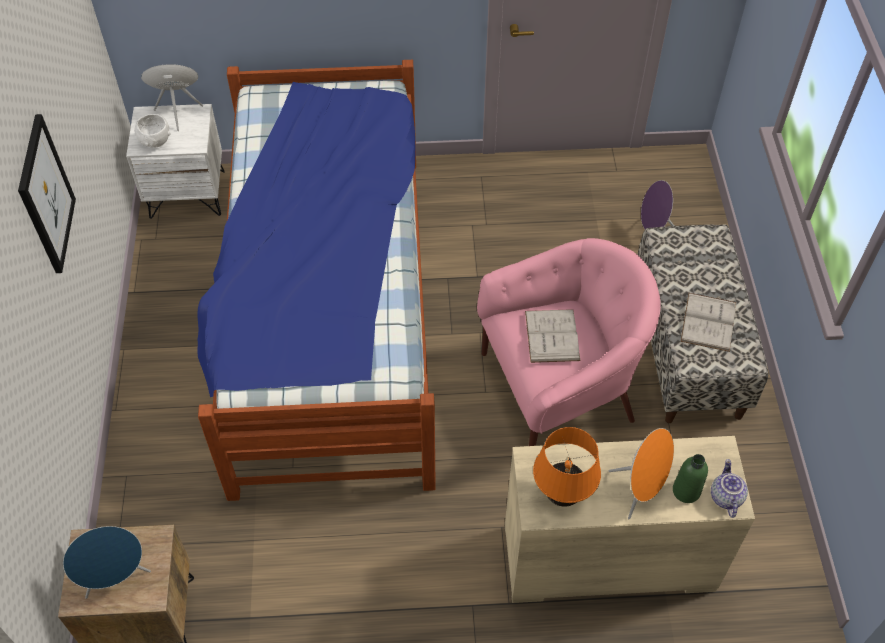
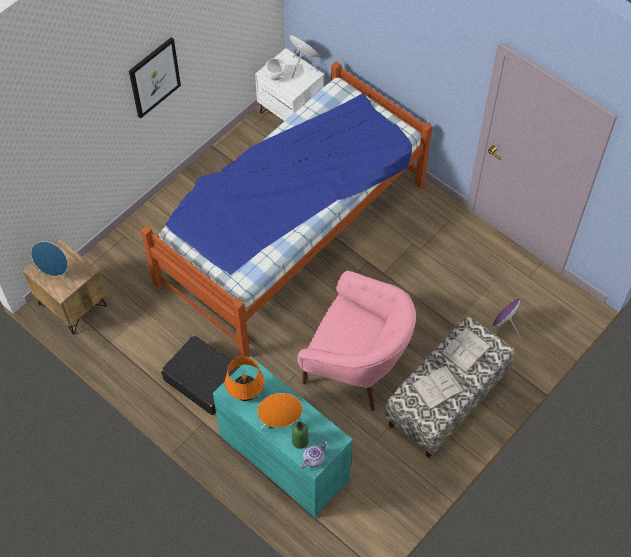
camera: 45 degrees right, 5 degrees up
(416, 555) = (204, 379): none -> black suitcase
(552, 335) = (349, 327): white book -> white book (466, 350)
(607, 560) = (283, 459): beige dresser -> turquoise dresser

